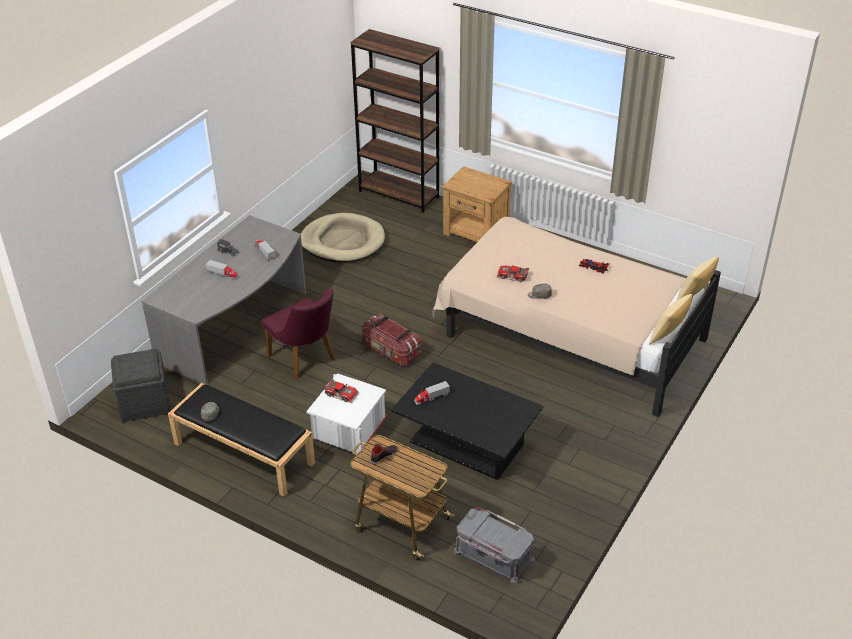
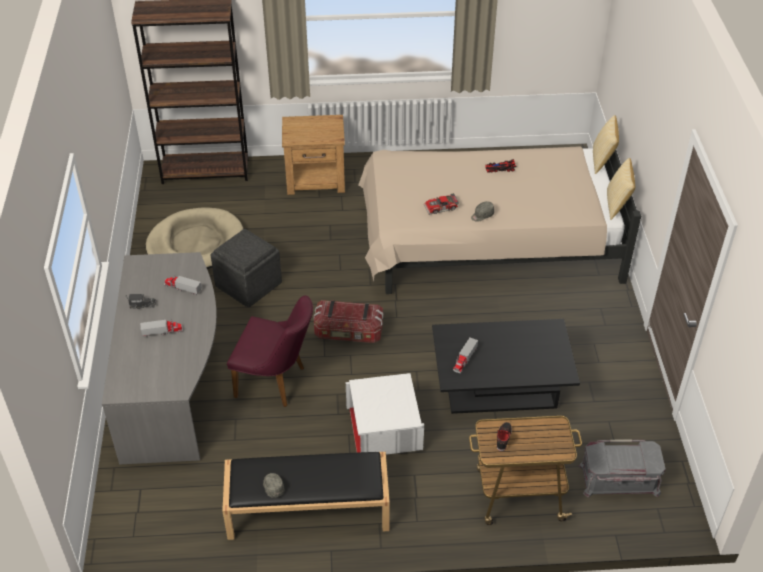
camera: 35 degrees left, 5 degrees up
(145, 402) = (151, 512): grey ottoman -> grey ottoman (249, 284)
(342, 393) = (374, 398): toy car -> none

